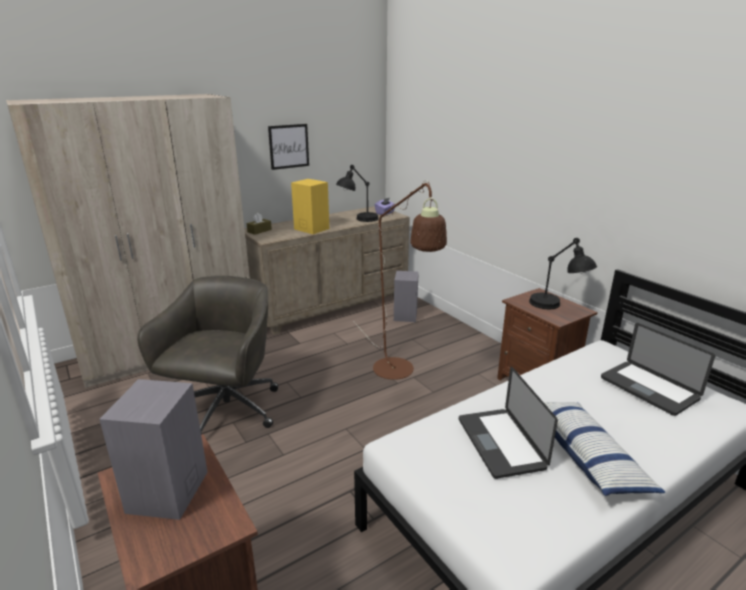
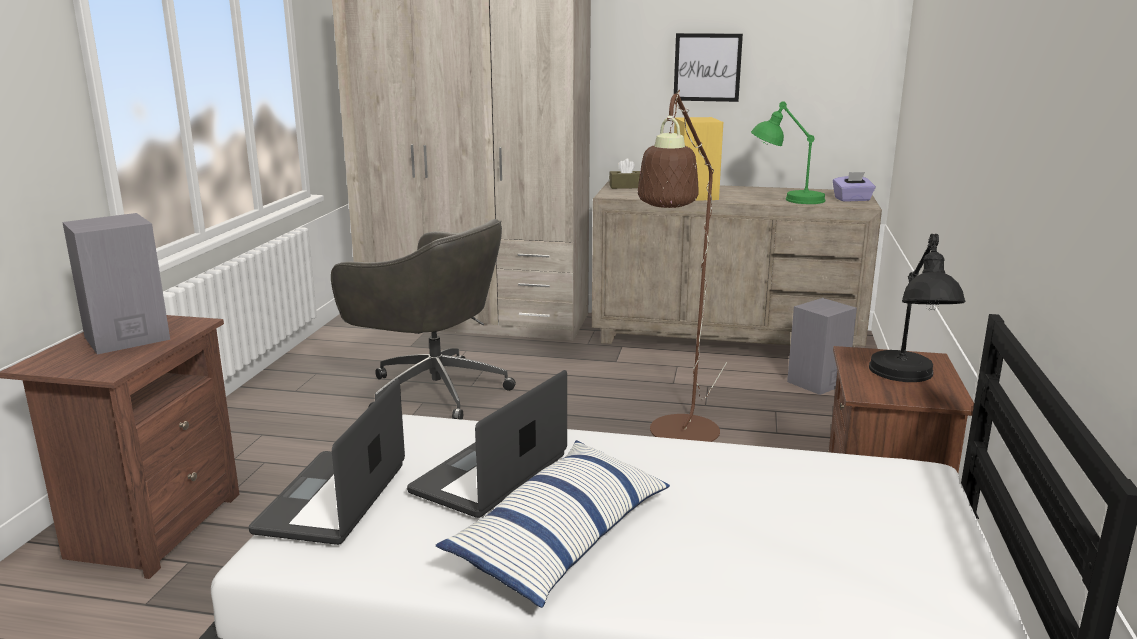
camera: 45 degrees right, 5 degrees down
(225, 411) = (432, 391): grey office chair -> grey office chair turned 60 degrees clockwise
(358, 220) = (786, 199): black table lamp -> green table lamp
(648, 388) = (854, 536): laptop -> laptop (333, 498)

